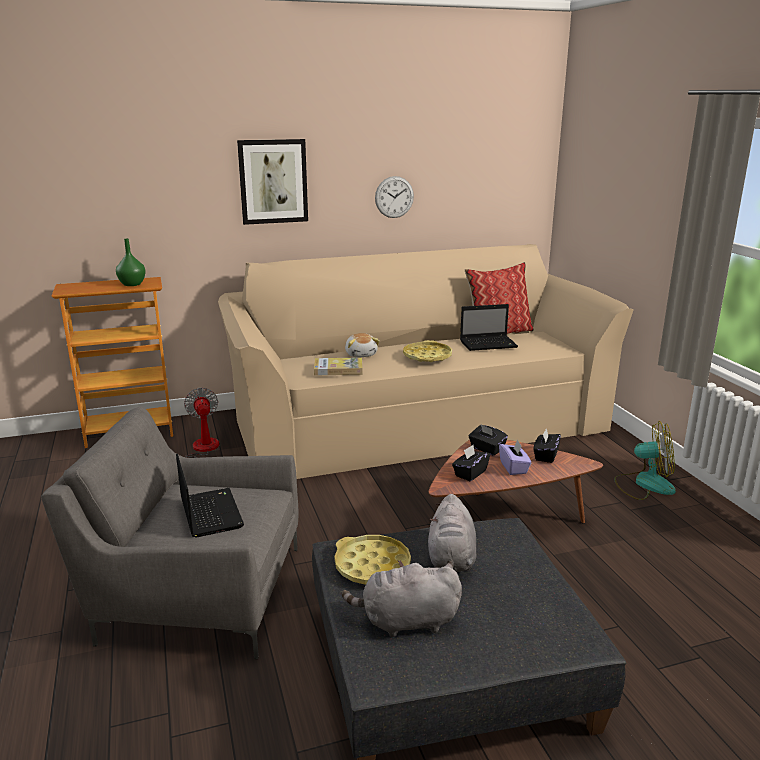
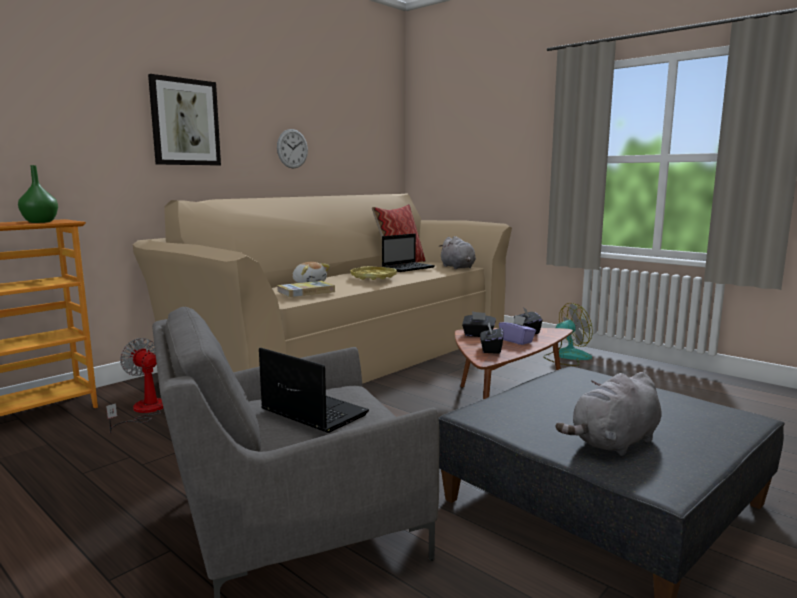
camera: 30 degrees left, 10 degrees down
(372, 566) = (520, 417): yellow tray -> none
(451, 560) = (572, 398): grey plush toy -> grey plush toy (458, 267)

